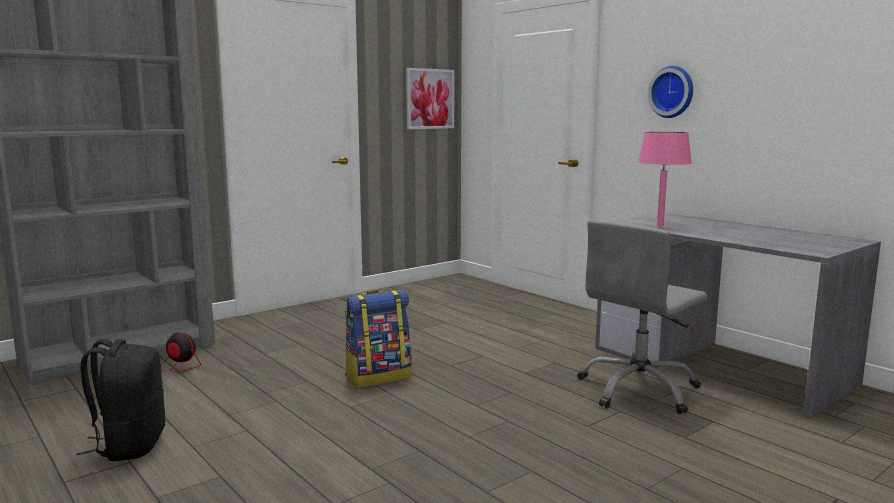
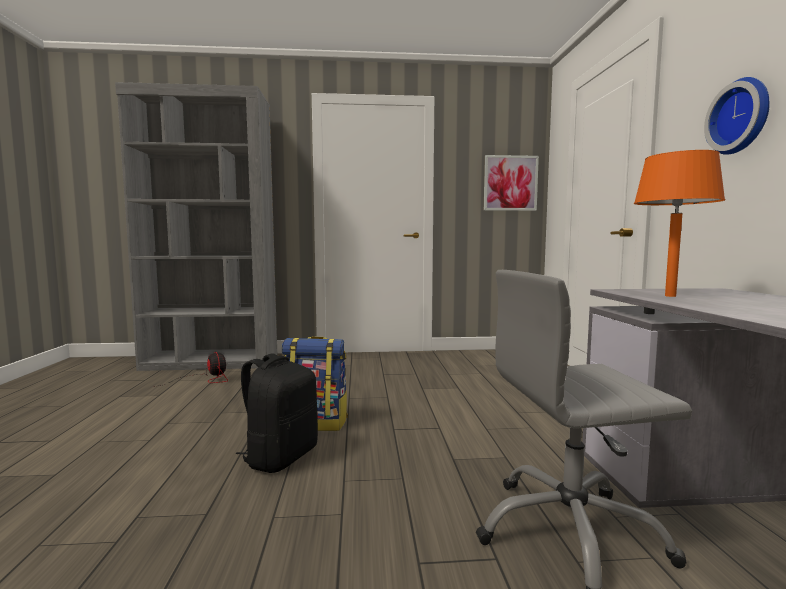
camera: 35 degrees right, 5 degrees down
(130, 445) = (77, 427): black backpack -> black backpack (280, 457)
(660, 225) = (670, 296): pink table lamp -> orange table lamp

